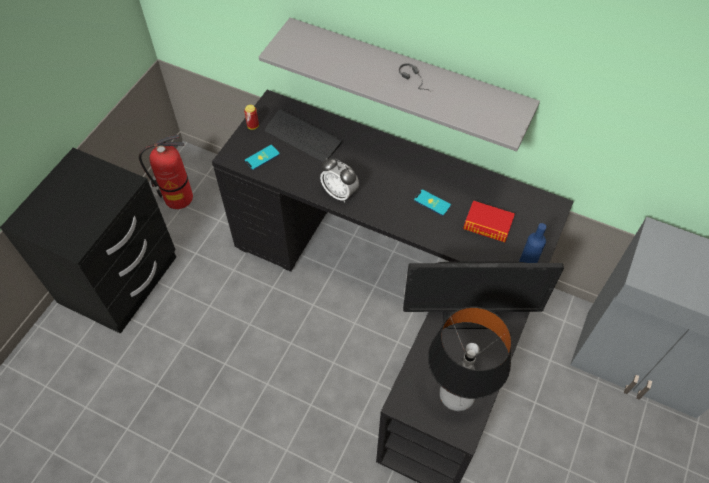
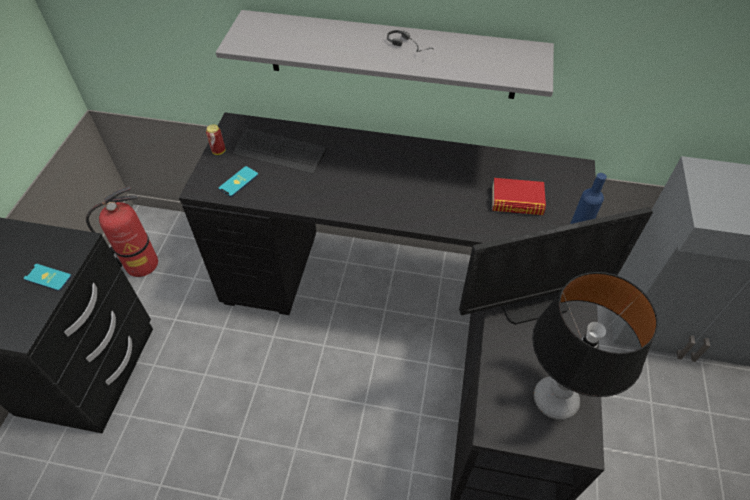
camera: 15 degrees left, 5 degrees down
(339, 193) = (341, 201): alarm clock -> none
(432, 202) = (448, 191): phone -> phone (48, 277)

